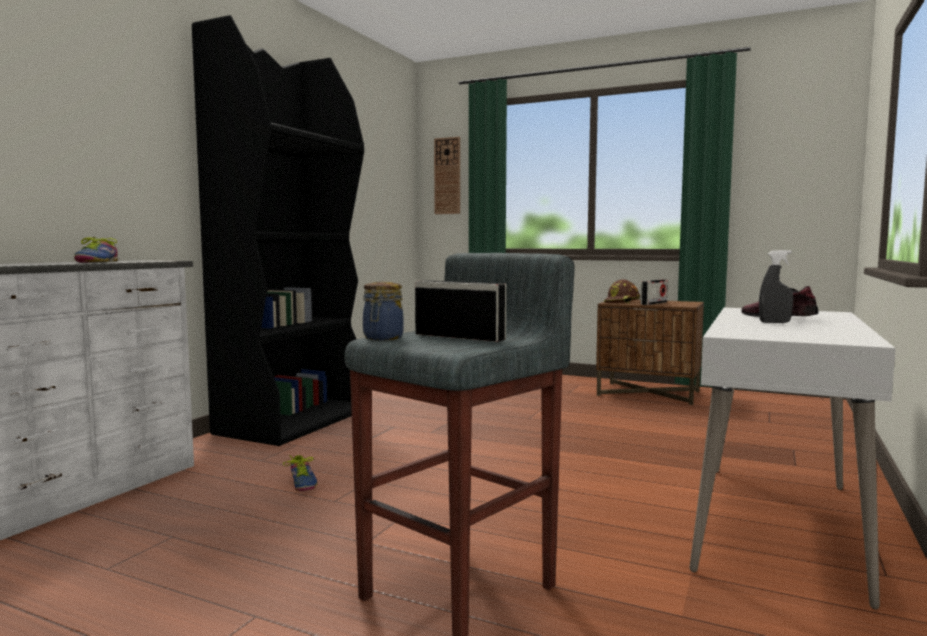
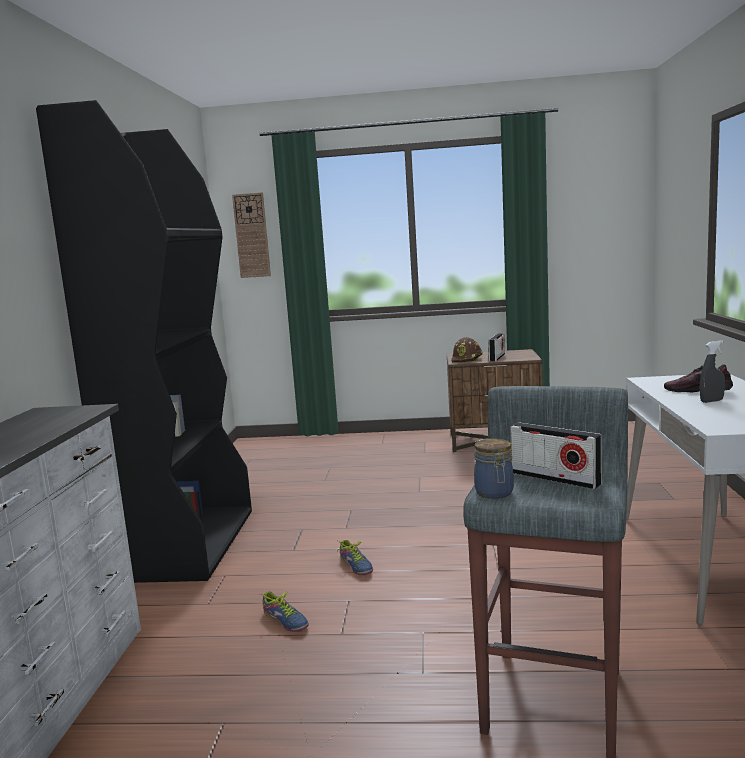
camera: 20 degrees left, 5 degrees up
(95, 262) = (34, 432): shoe -> shoe (354, 566)
(459, 337) = (555, 479): radio -> radio turned 150 degrees counterclockwise

